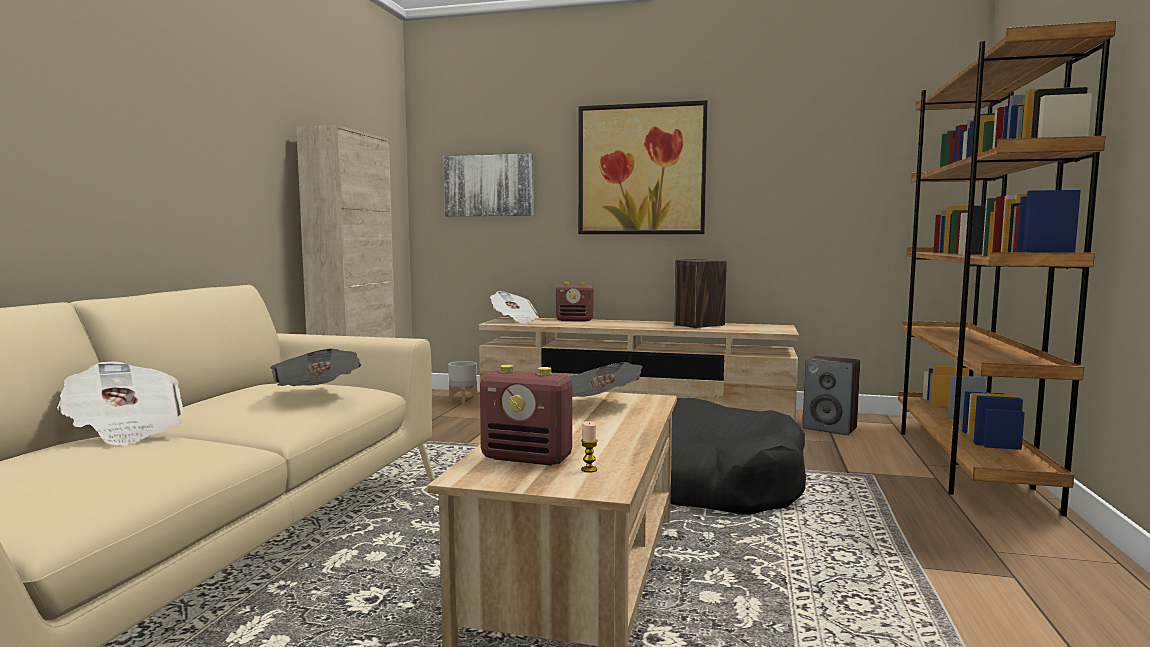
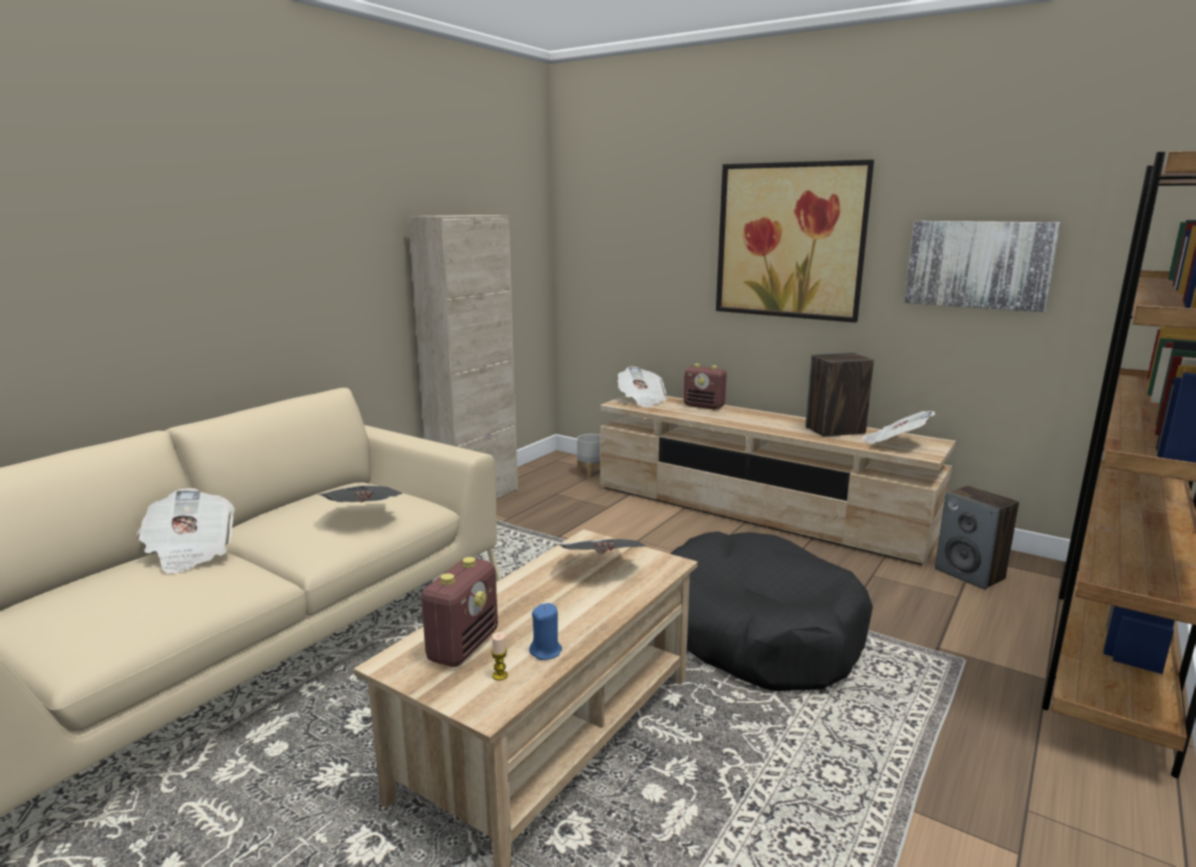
camera: 20 degrees right, 10 degrees up
(489, 186) = (628, 250): picture -> picture (978, 264)
(528, 458) = (463, 646): radio -> radio turned 105 degrees counterclockwise
(613, 452) = (546, 651): none -> blue candle
(753, 328) = (894, 444): none -> newspaper

